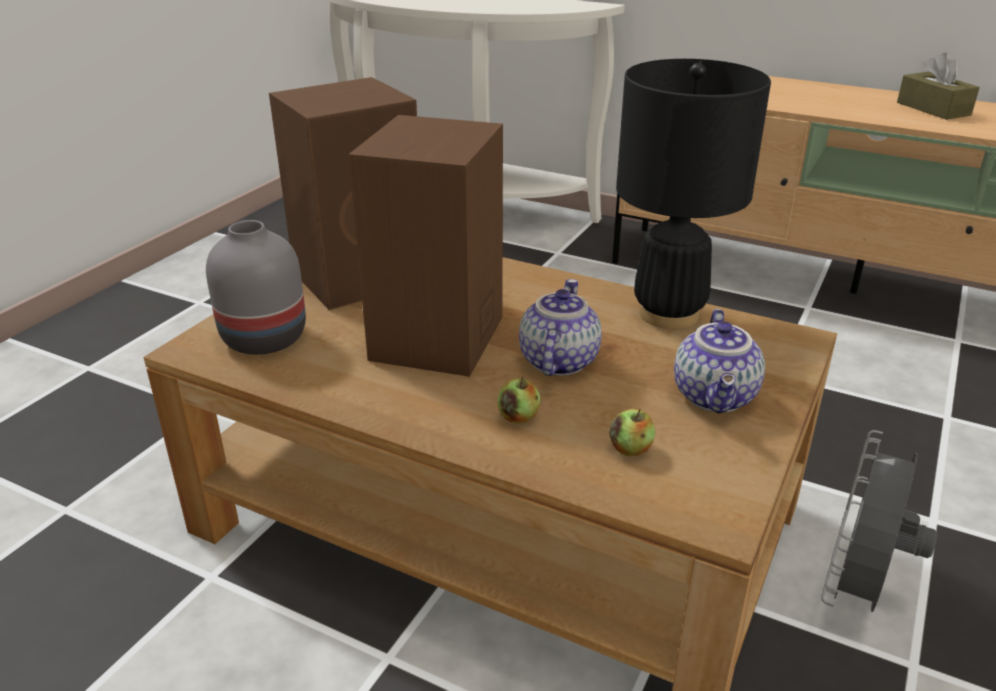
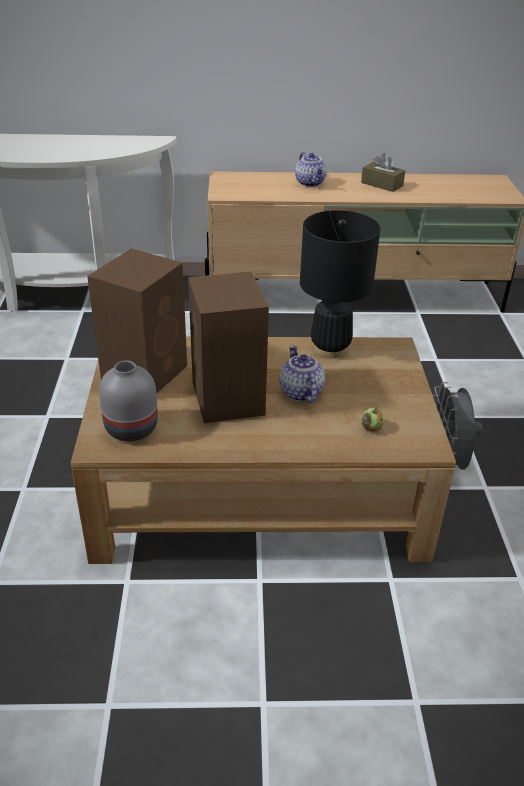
camera: 30 degrees left, 5 degrees up
(518, 417) = (308, 429): apple -> none
(716, 397) = (386, 389): teapot -> teapot (310, 183)

